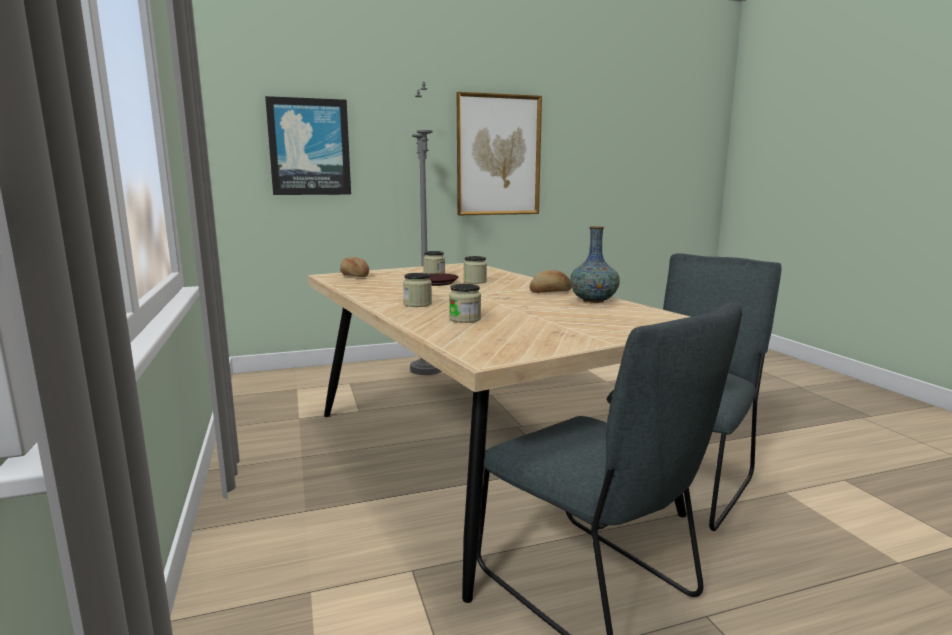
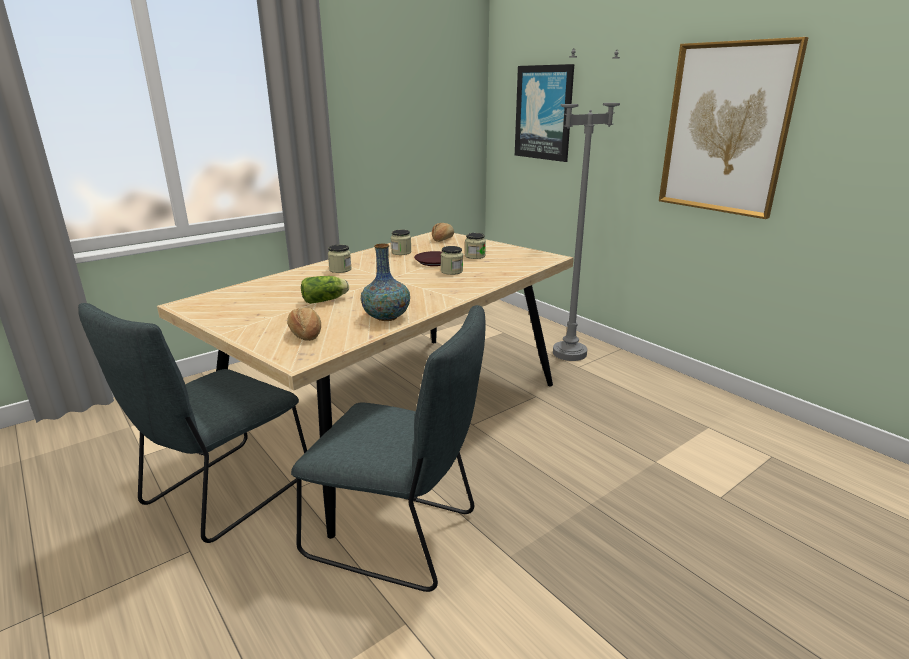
camera: 70 degrees right, 10 degrees up
(465, 319) = (293, 287): jar -> jar (401, 252)
(527, 311) = (326, 300): none -> lettuce
(550, 292) = (419, 299): bread -> bread (305, 334)

